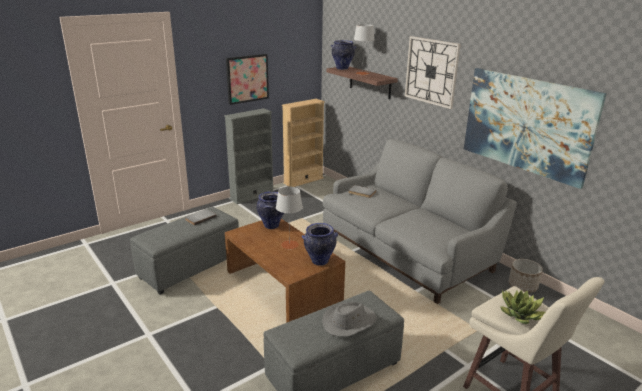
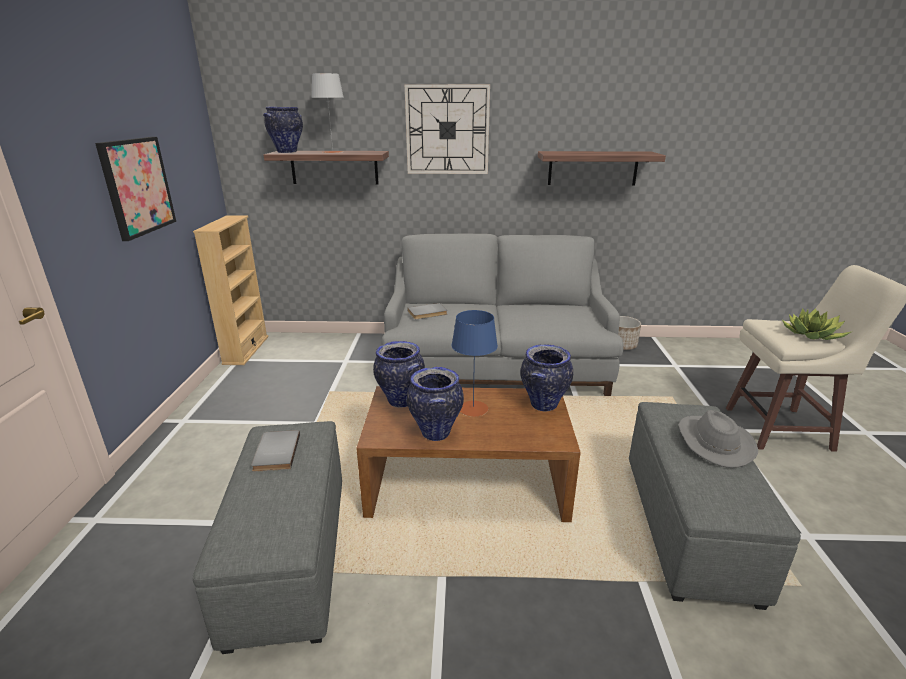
camera: 50 degrees left, 0 degrees up
(252, 196) = (202, 401): grey bookcase -> none
(257, 243) = (435, 432): none -> vase
(289, 244) = (473, 408): grey table lamp -> blue table lamp
(526, 124) = (592, 168): picture -> shelf

